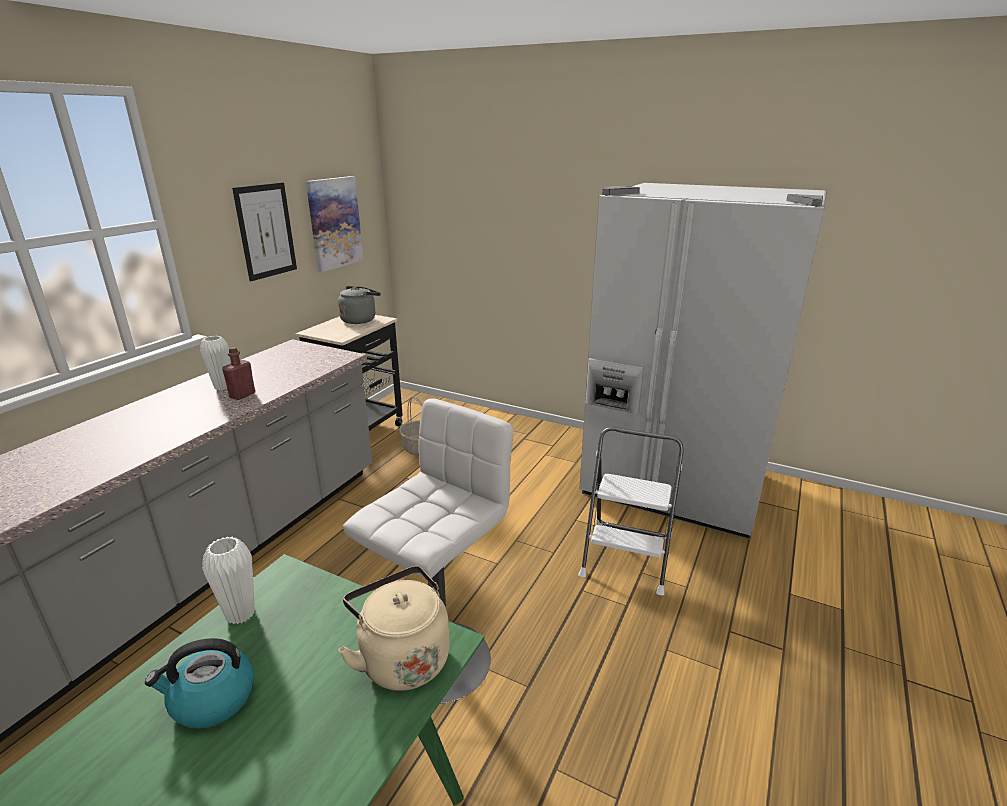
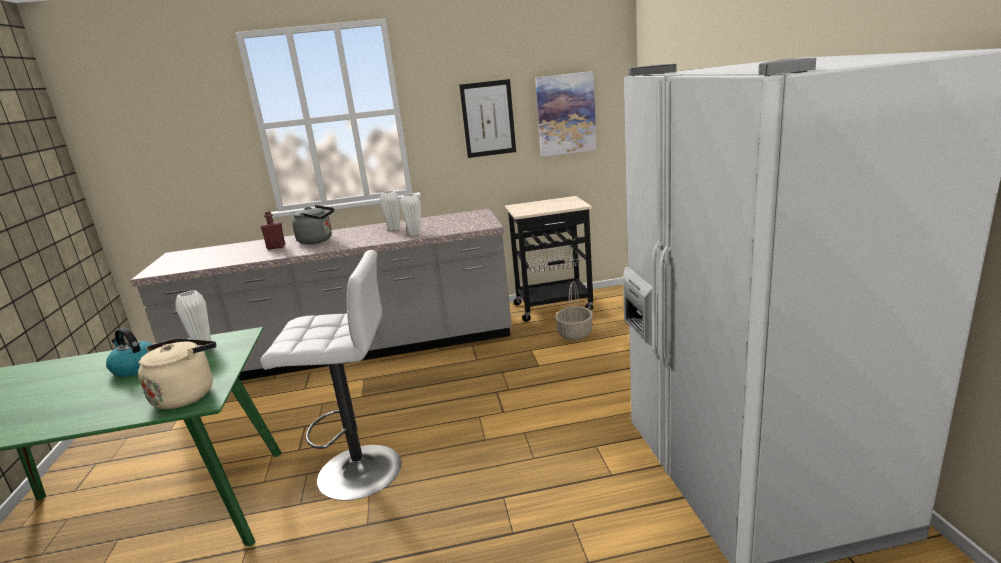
camera: 55 degrees right, 5 degrees down
(242, 395) = (390, 235): red bottle -> red bottle (276, 247)
(272, 384) = (415, 233): none -> white vase
(360, 320) = (563, 203): grey kettle -> grey kettle (318, 240)
(628, 553) = (589, 499): white step ladder -> none

